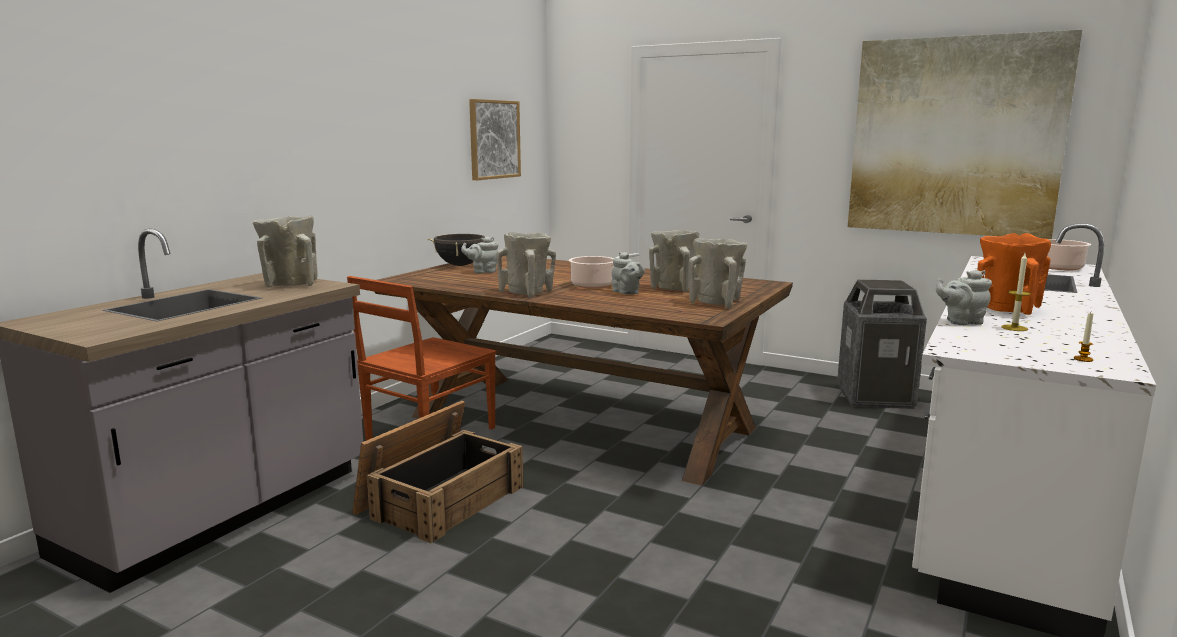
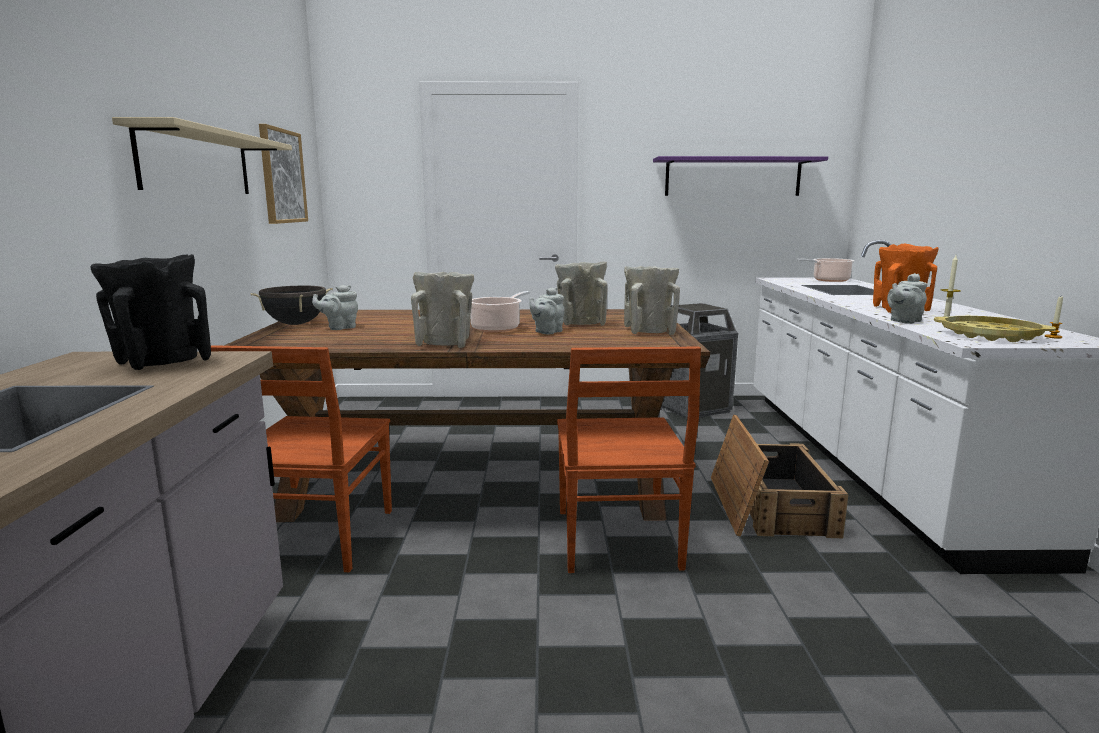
camera: 30 degrees left, 0 degrees up
(290, 284) = (161, 363): beige vase -> black vase
(396, 138) = (197, 163): none -> beige shelf
(440, 499) = (422, 616): crate -> crate (768, 505)
(627, 292) = (547, 332): grey teapot -> grey teapot turned 105 degrees clockwise
(638, 489) = (617, 540): none -> brown chair
(955, 137) = (732, 177): picture -> purple shelf
(1006, 347) = (990, 335): none -> yellow tray

